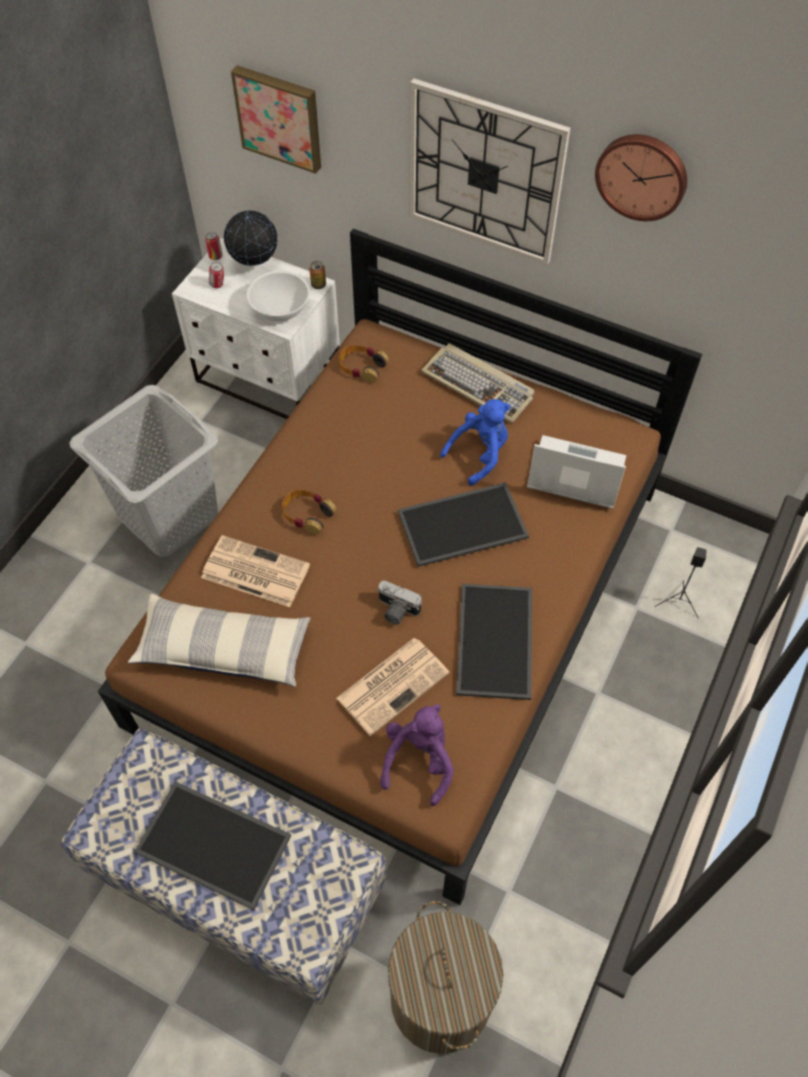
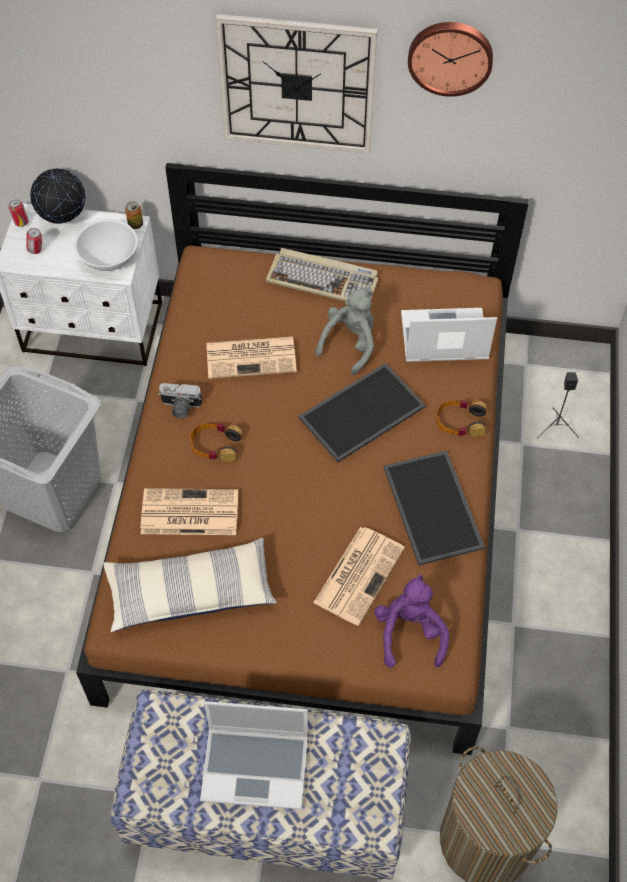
camera: 20 degrees left, 0 degrees up
(216, 843) = (256, 766): tray -> laptop
(280, 117) = (76, 75): picture -> none
(362, 367) = (207, 292): headphones -> headphones (460, 422)
(378, 440) = (252, 357): none -> newspaper
(395, 610) = (333, 508): camera -> camera (180, 407)
(479, 454) = (350, 344): blue plush toy -> grey plush toy

